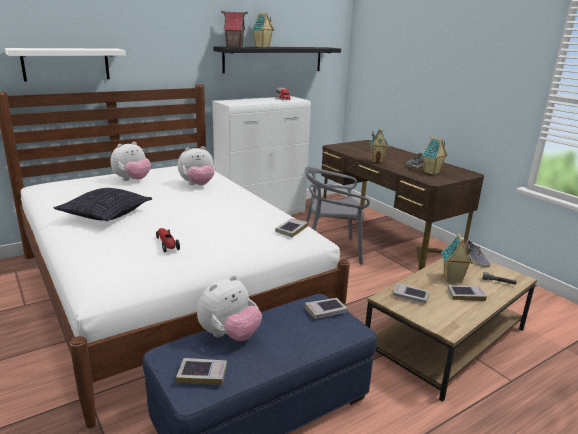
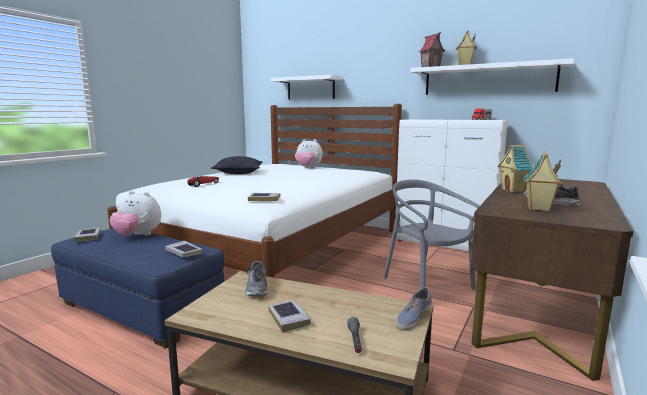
camera: 65 degrees right, 10 degrees down
(197, 185) = (324, 175): plush toy -> none
(274, 59) = (487, 79): black shelf -> white shelf
(410, 296) = (257, 288): book -> shoe
(452, 278) = (329, 307): toy house -> none

